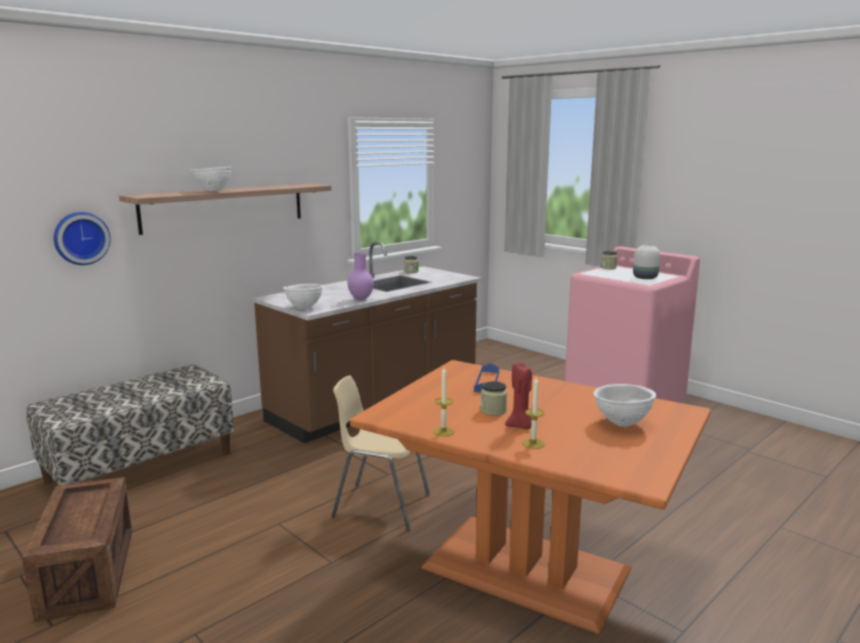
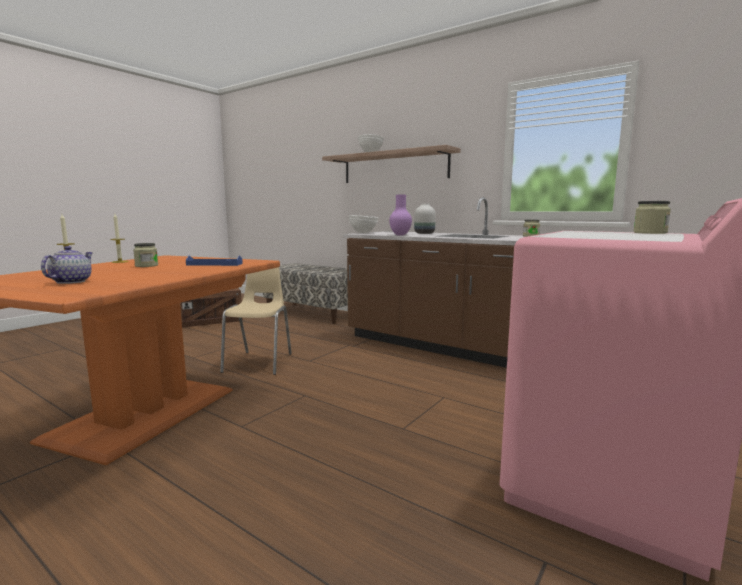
camera: 80 degrees right, 5 degrees down
(80, 238) = (322, 182): wall clock -> none
(520, 426) = (106, 268): red candle -> none
(622, 423) = (71, 282): white bowl -> teapot
(645, 278) = (595, 236): white vase -> white vase (424, 233)

